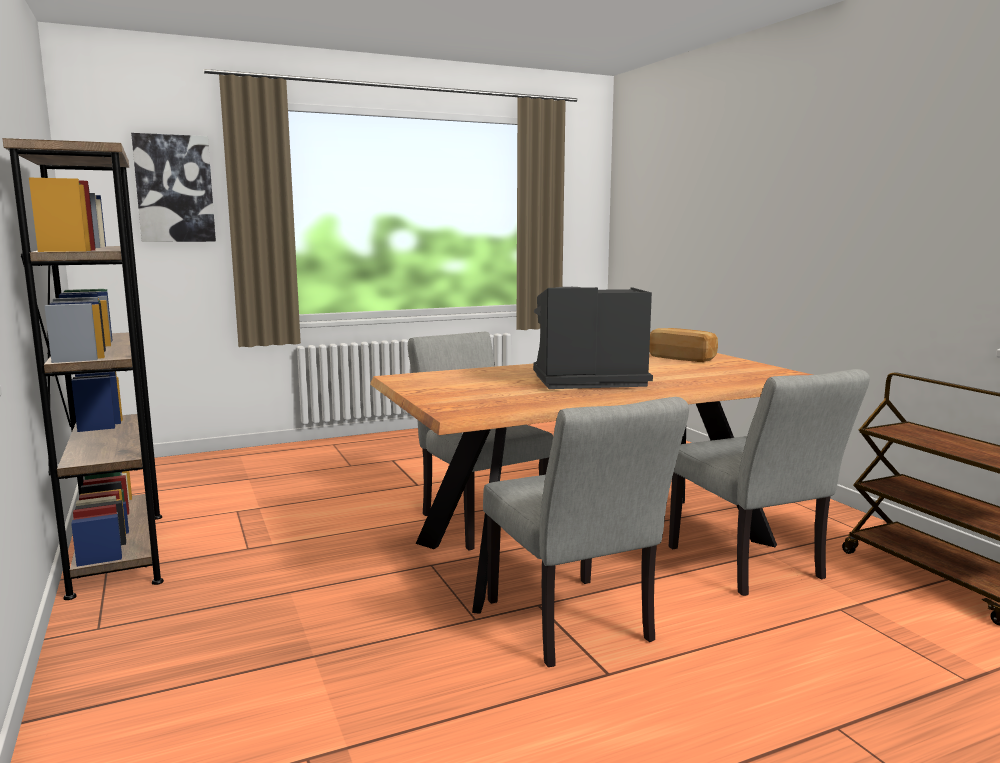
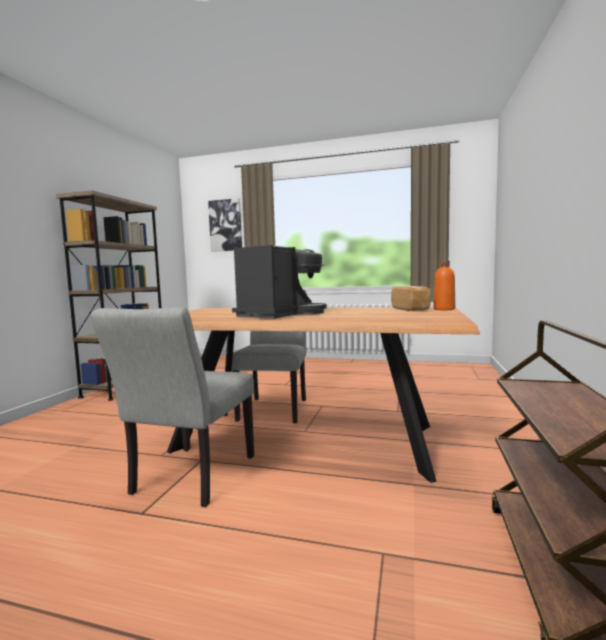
camera: 40 degrees right, 5 degrees down
(585, 381) = (281, 314): coffee machine -> coffee machine turned 90 degrees clockwise
(715, 356) = (444, 309): none -> orange bottle
(752, 567) = (378, 489): grey chair -> none

